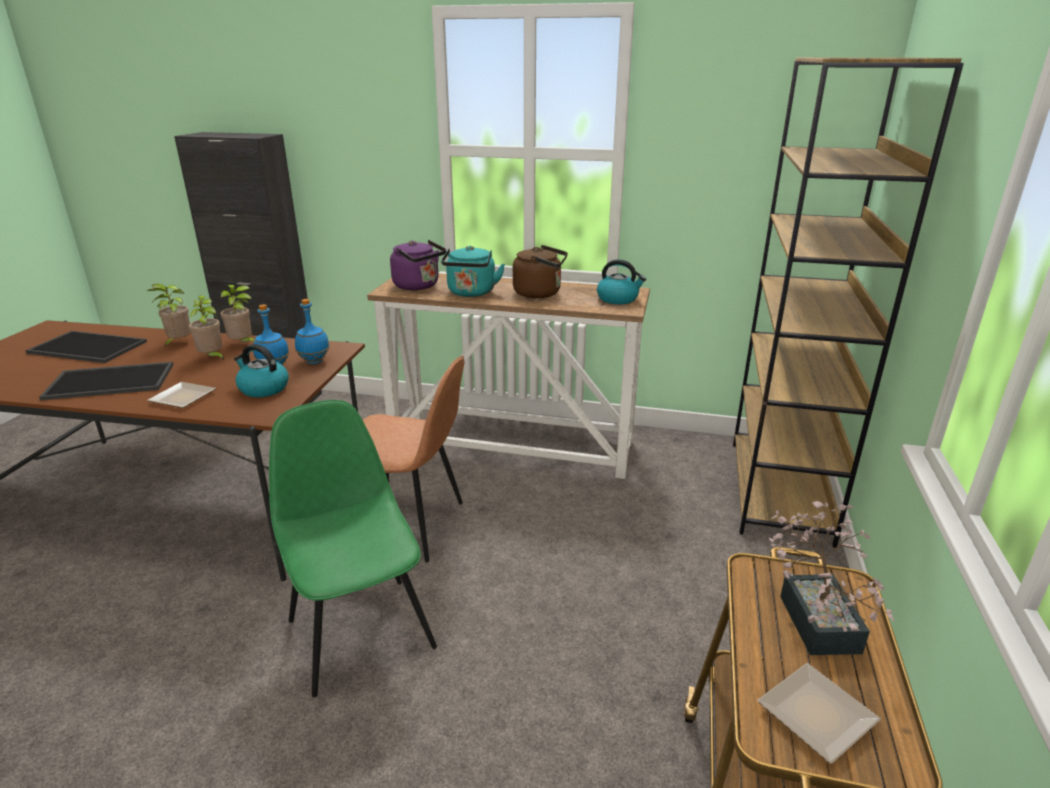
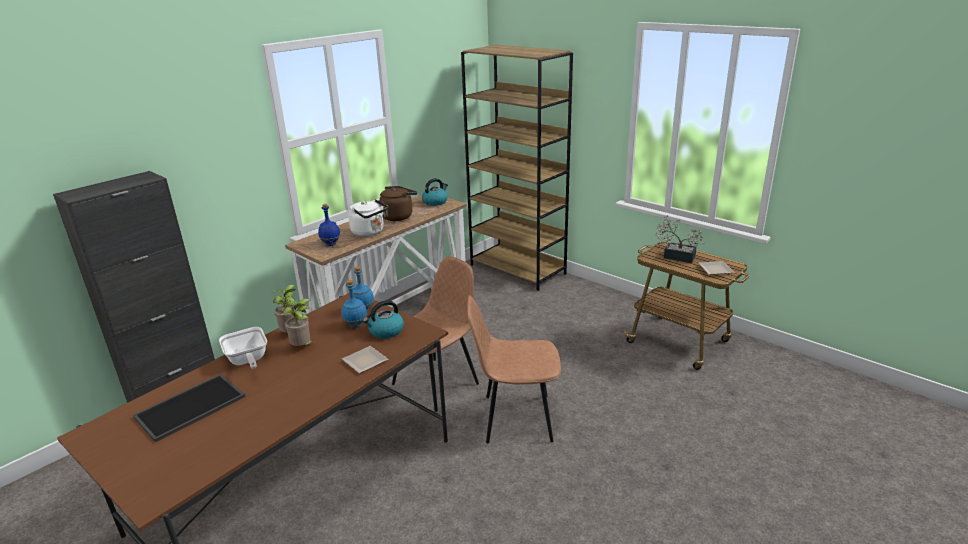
camera: 60 degrees left, 0 degrees up
(112, 380) = (292, 392): tray -> none
(179, 343) = (247, 361): potted plant -> frying pan
(360, 630) = (515, 418): green chair -> brown chair
(419, 286) = (331, 244): purple kettle -> blue bottle
(471, 293) = (369, 232): turquoise kettle -> white kettle

